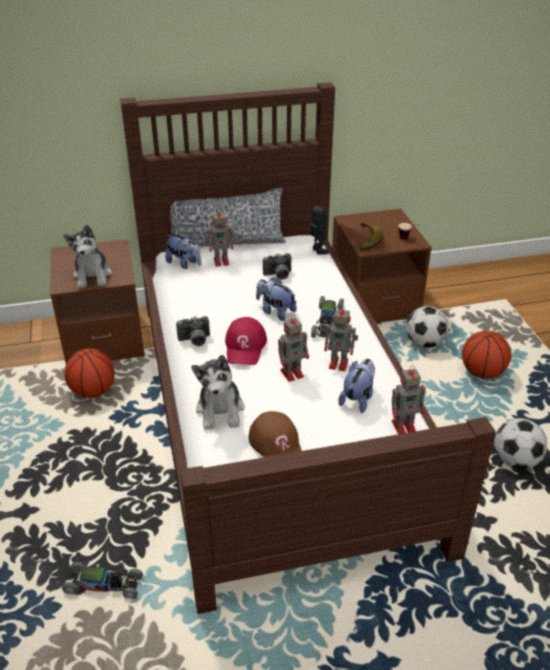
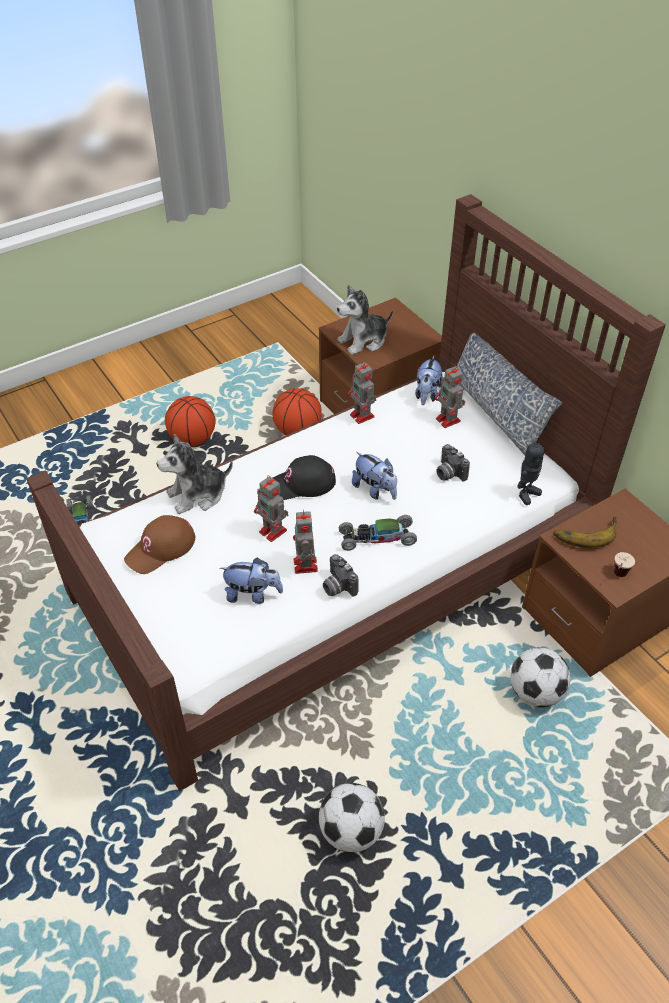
camera: 70 degrees right, 10 degrees up
(195, 340) = (294, 445): camera -> camera (337, 586)
(245, 347) = (301, 484): red cap -> black cap
(275, 311) = (375, 490): plush toy -> plush toy turned 120 degrees clockwise
(405, 426) = (223, 643): toy robot -> toy robot (362, 416)
(482, 373) = (508, 771): basketball -> basketball (192, 439)

